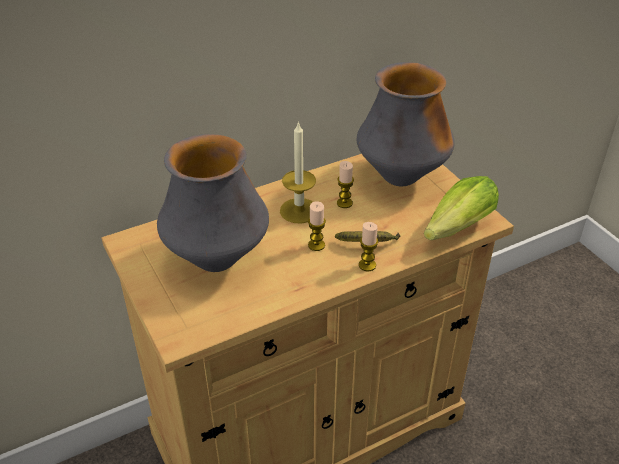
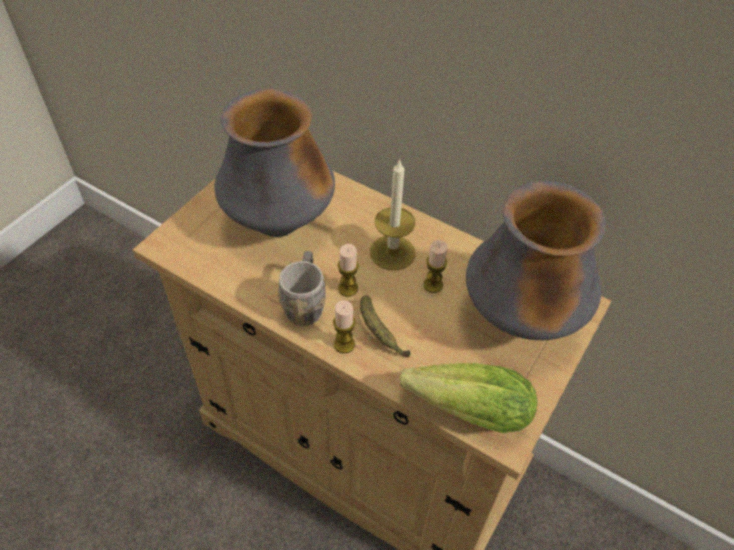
camera: 60 degrees right, 10 degrees up
(313, 272) = (305, 303): none -> grey mug

